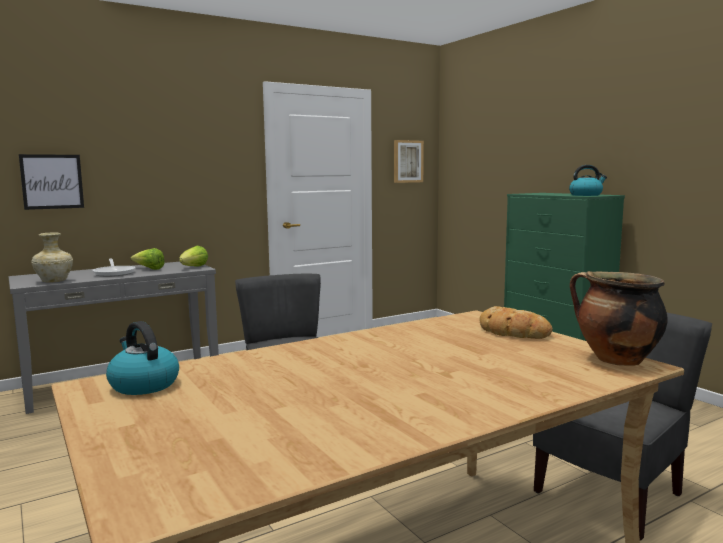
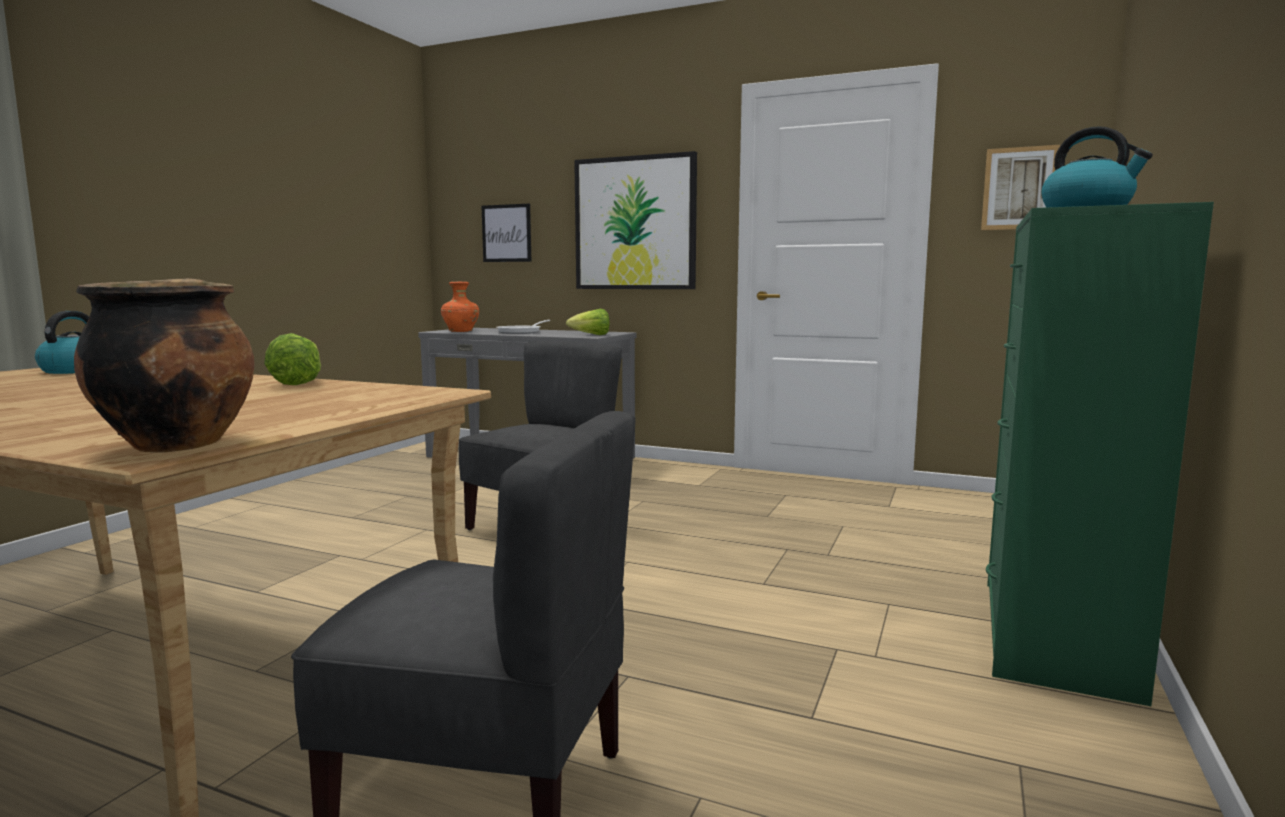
camera: 55 degrees right, 0 degrees up
(53, 281) = (460, 331): beige vase -> orange vase
(149, 269) = (557, 333): lettuce -> lettuce (298, 383)
(187, 175) = (635, 223): none -> picture
(512, 331) = (351, 406): bread -> none

